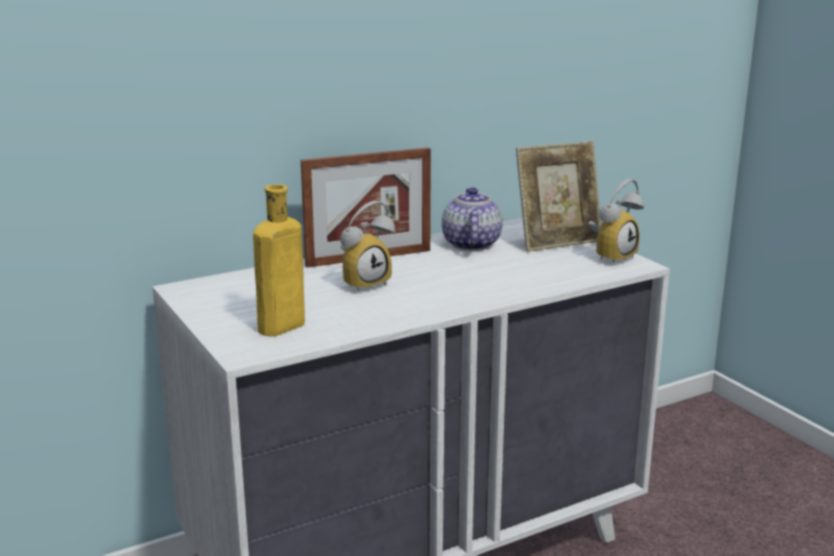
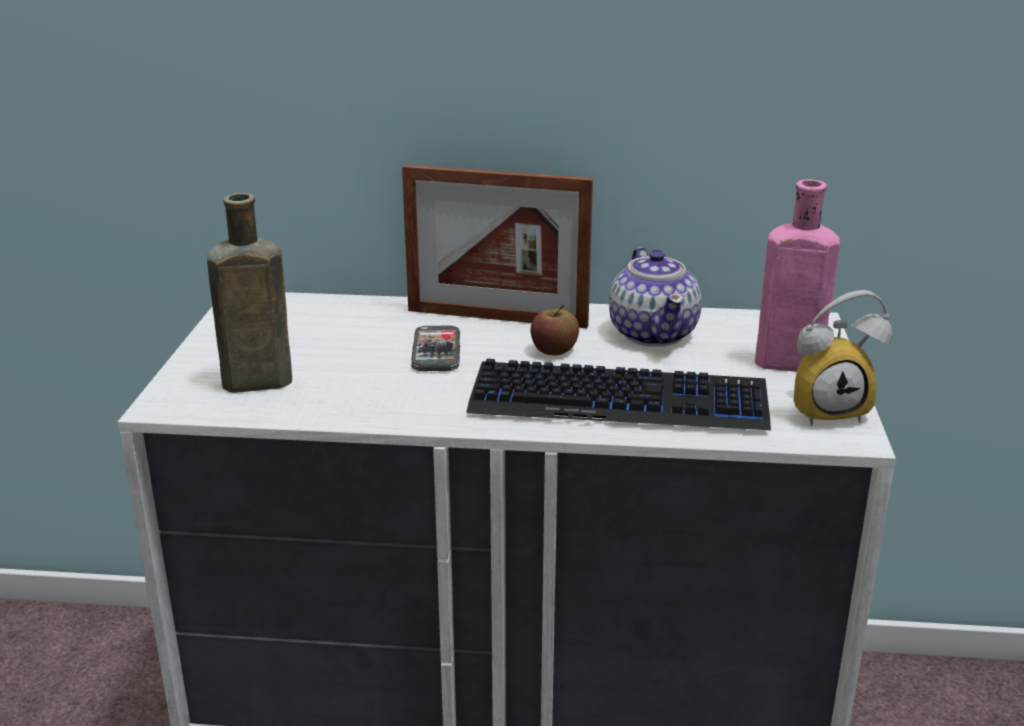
camera: 35 degrees right, 5 degrees up
(279, 328) = (252, 383): yellow bottle -> brown bottle
(364, 283) = (436, 351): alarm clock -> phone
(431, 265) = (554, 350): none -> apple
(470, 244) = (653, 333): teapot -> teapot turned 135 degrees clockwise
(508, 279) = (619, 401): none -> keyboard
(557, 242) = (783, 363): picture frame -> pink bottle

